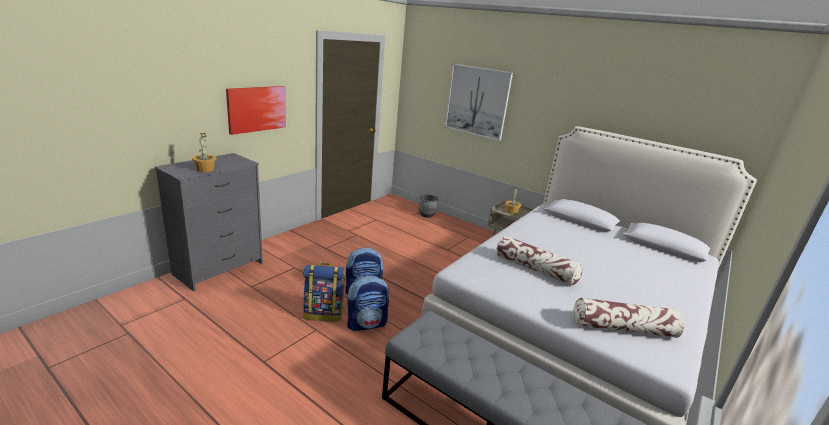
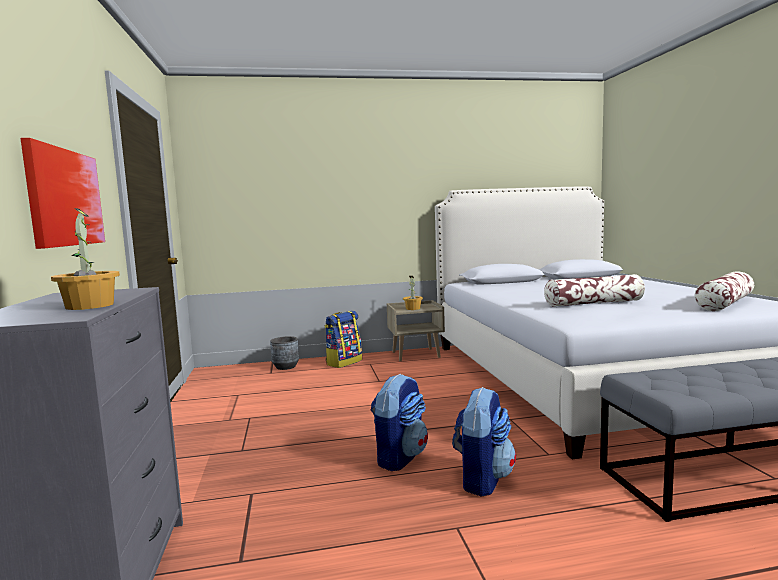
camera: 45 degrees left, 15 degrees down
(324, 313) = (419, 506): backpack -> backpack (344, 362)
(477, 101) = (316, 191): picture -> none

